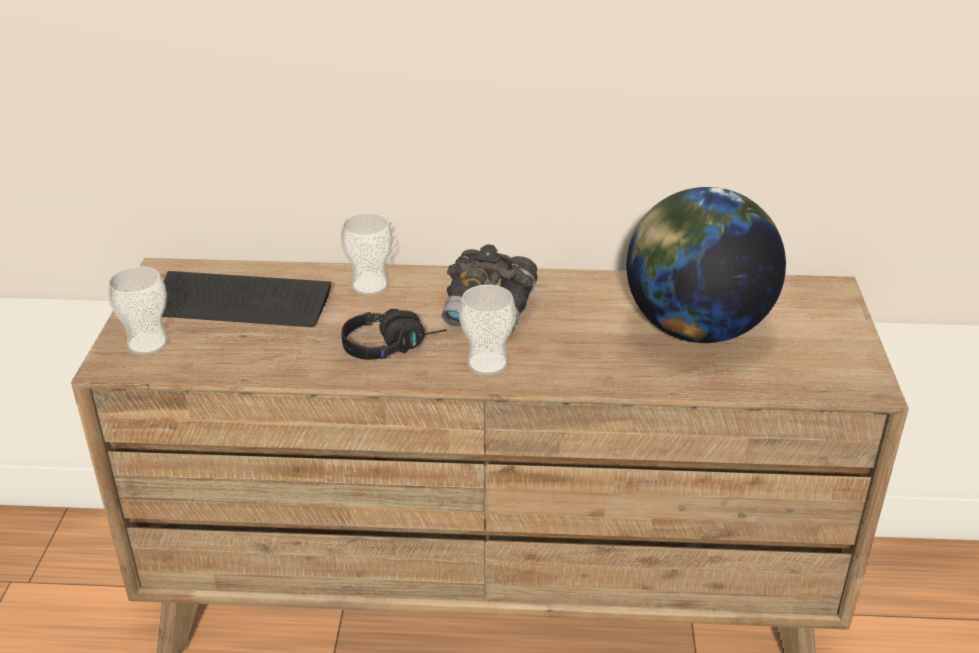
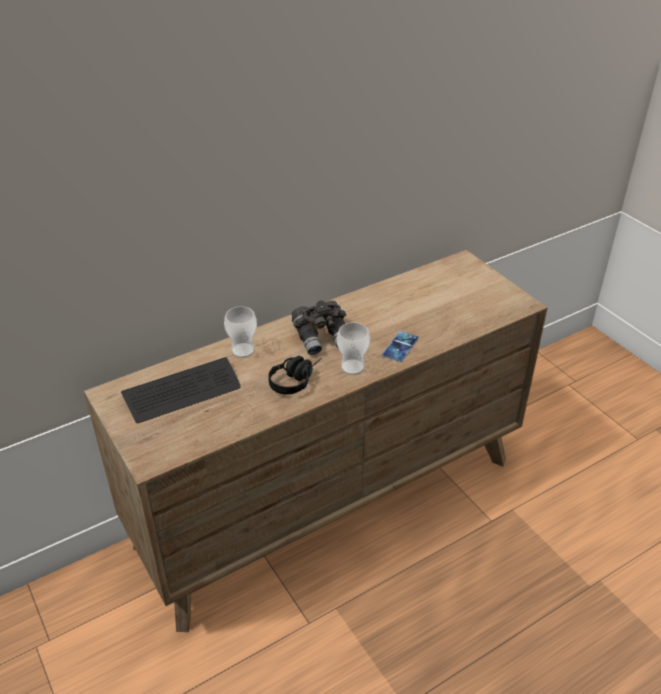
camera: 35 degrees left, 5 degrees up
(147, 343) = (156, 440): cup -> none
(589, 365) = (400, 346): none -> phone
(695, 328) = (427, 306): globe -> none

